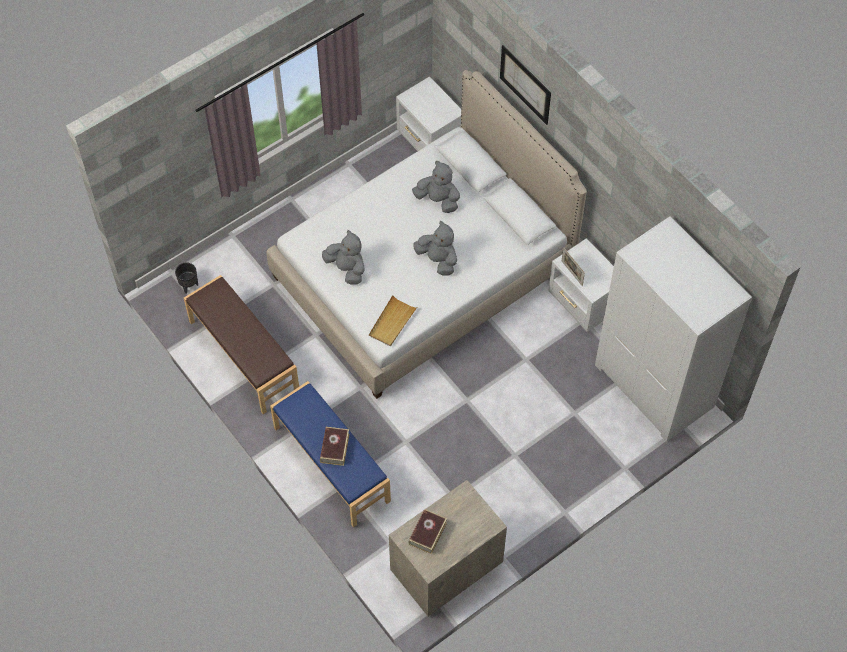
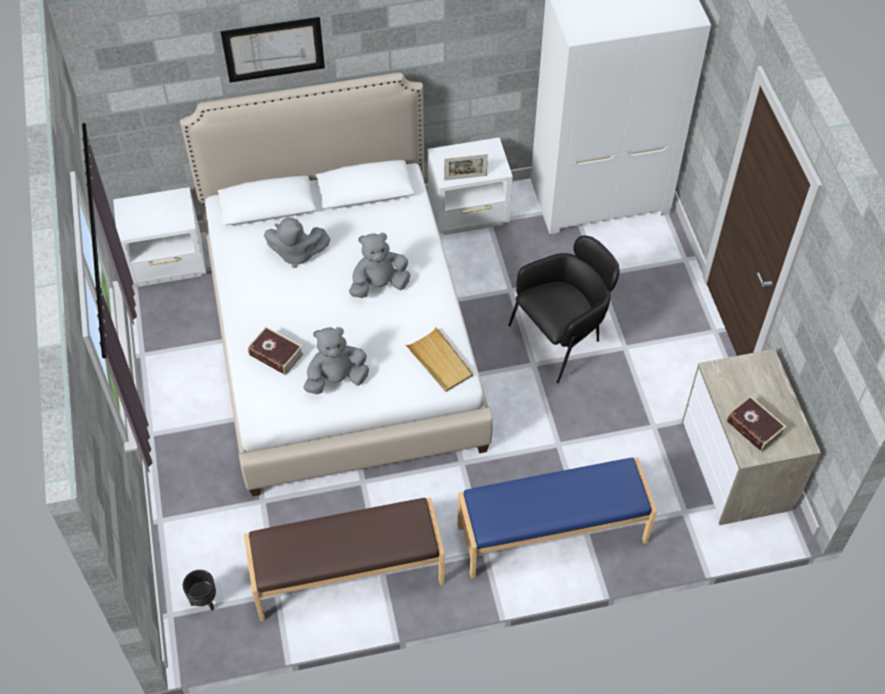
camera: 65 degrees left, 5 degrees down
(334, 448) = (571, 496): book -> book (276, 355)
(438, 200) = (296, 253): grey plush toy -> grey plush toy turned 135 degrees counterclockwise
(500, 409) = (562, 337): none -> black armchair

